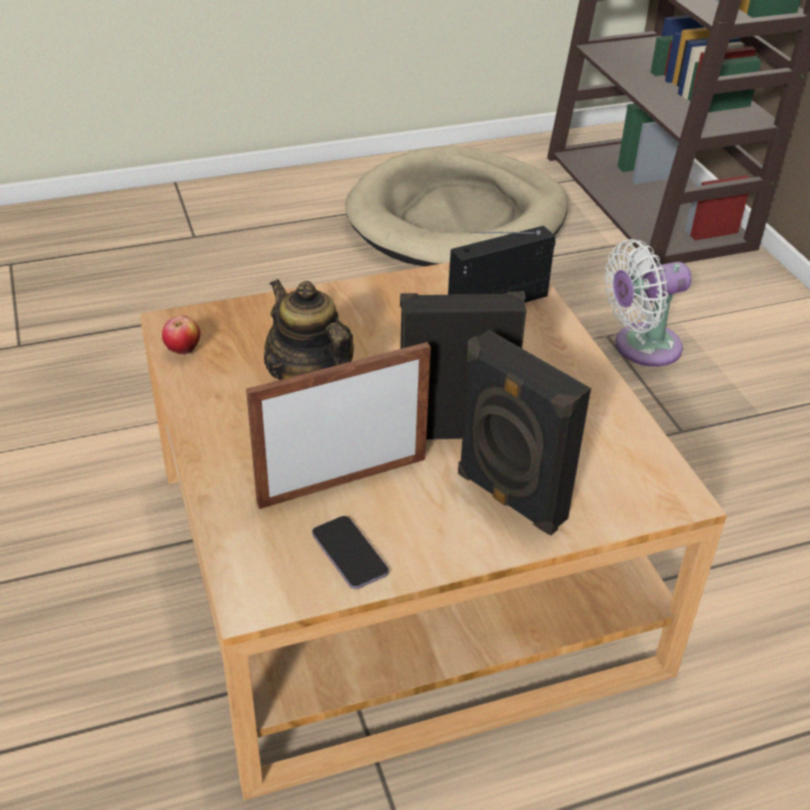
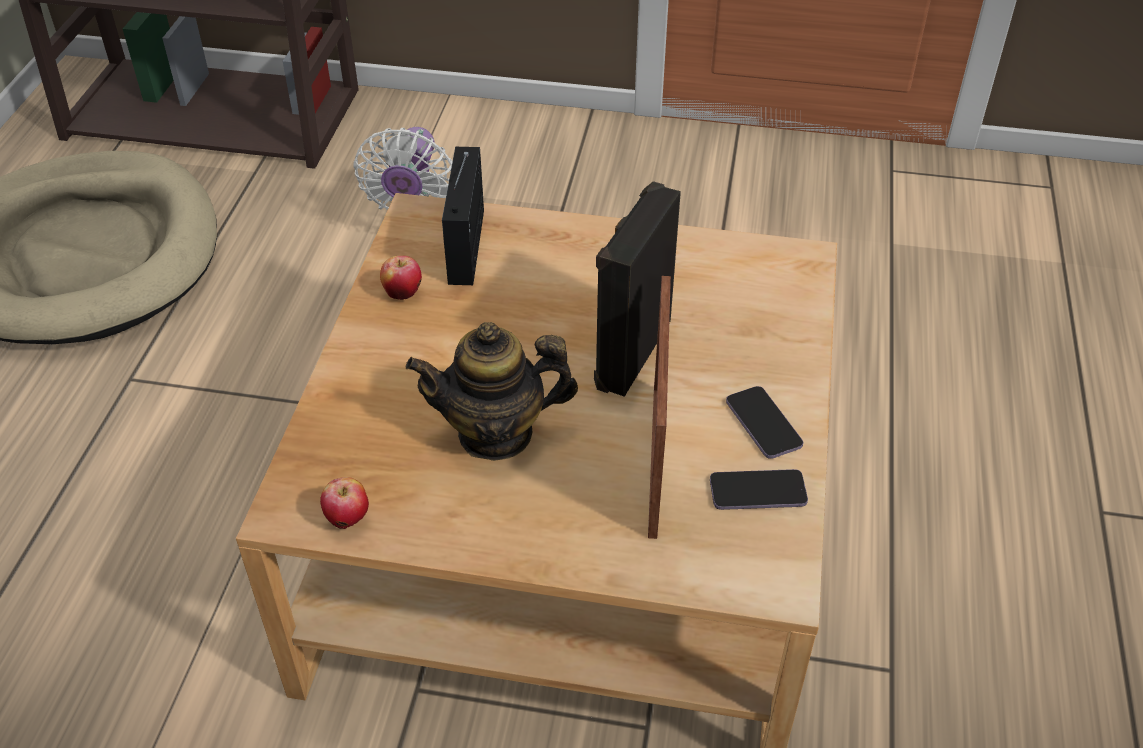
camera: 60 degrees left, 5 degrees up
(418, 293) = (403, 293): none -> apple
(433, 534) = (763, 424): none -> phone
(508, 498) = (746, 357): black speaker -> none

